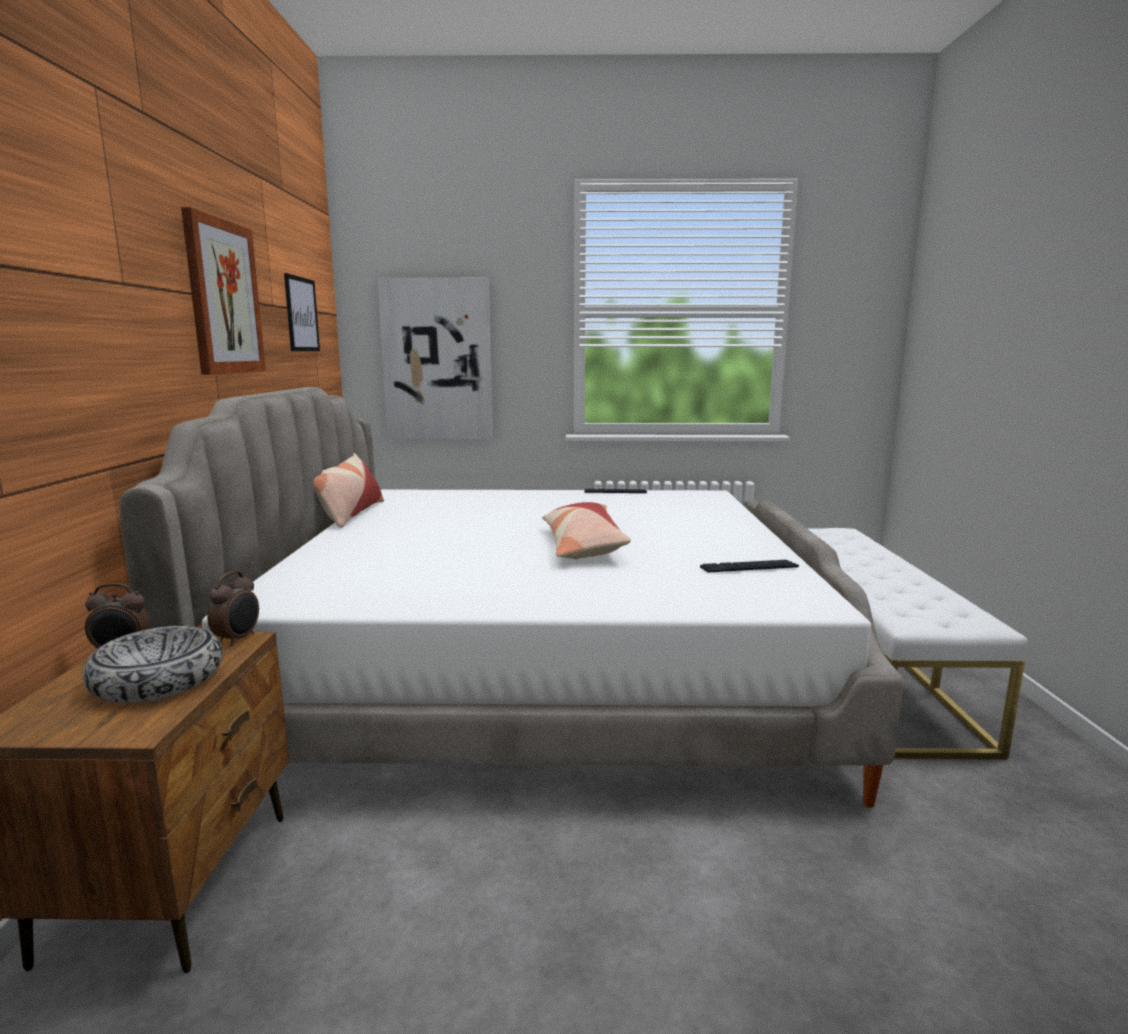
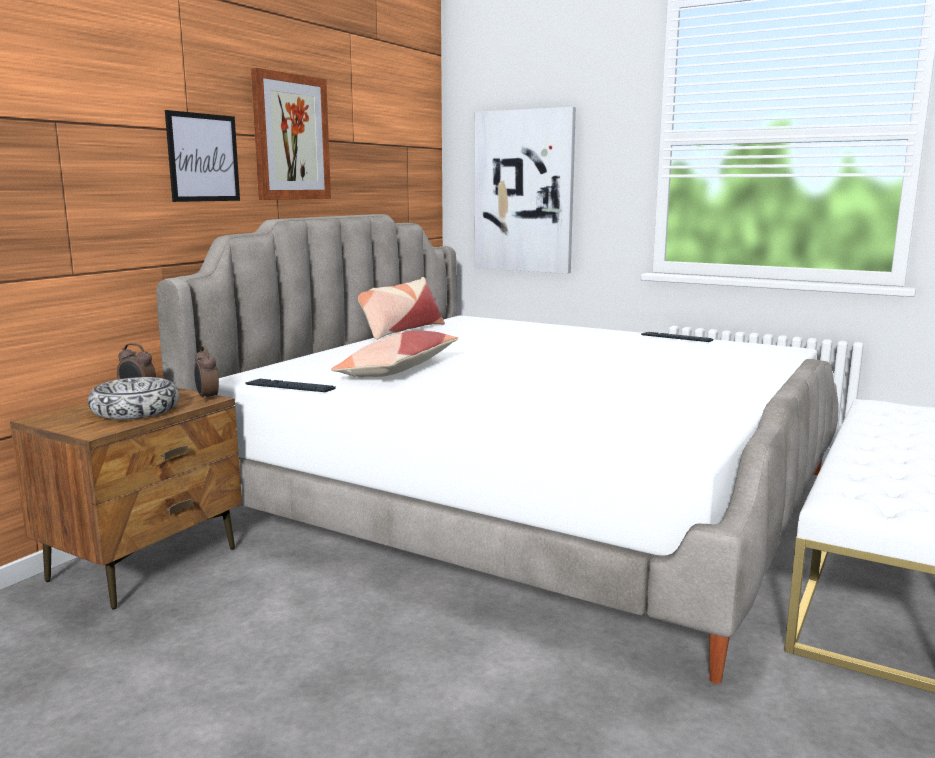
camera: 30 degrees right, 0 degrees up
(238, 639) = (207, 398): alarm clock -> alarm clock turned 105 degrees clockwise
(301, 314) = (389, 149): picture -> picture (203, 157)
(583, 545) = (551, 376): pillow -> pillow (398, 370)
(748, 568) = (677, 414): keyboard -> keyboard (290, 387)

